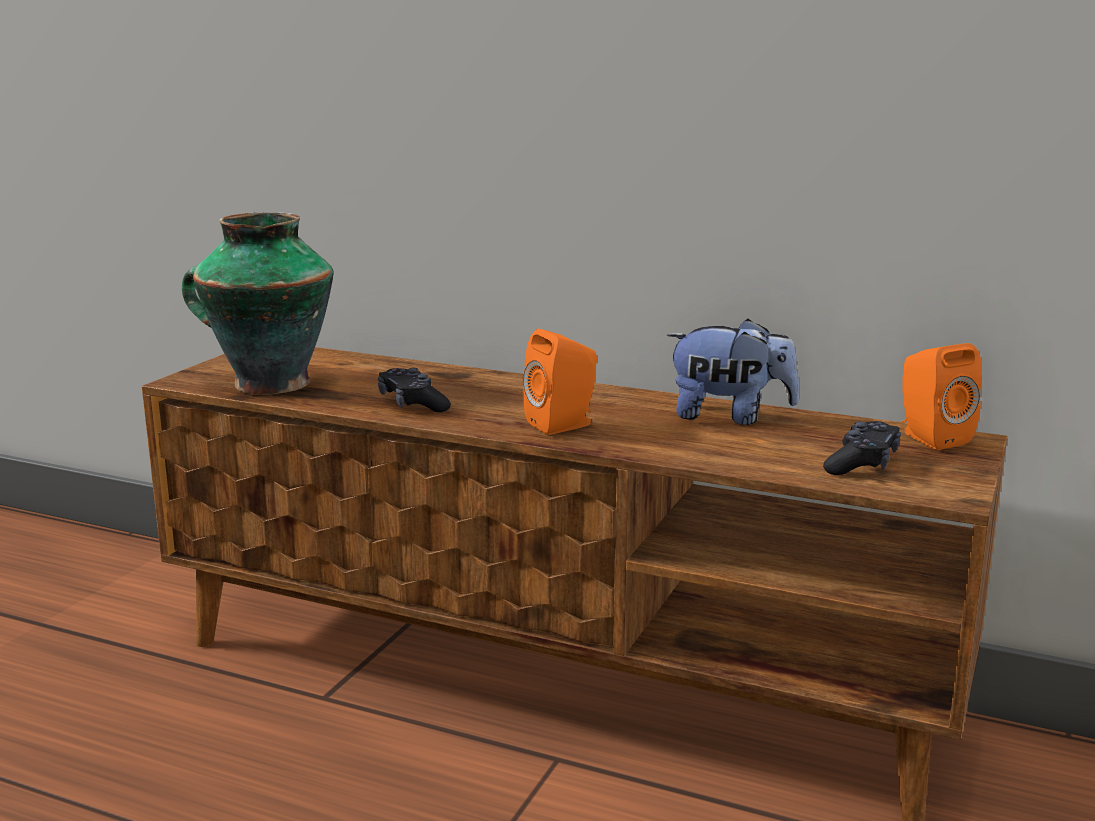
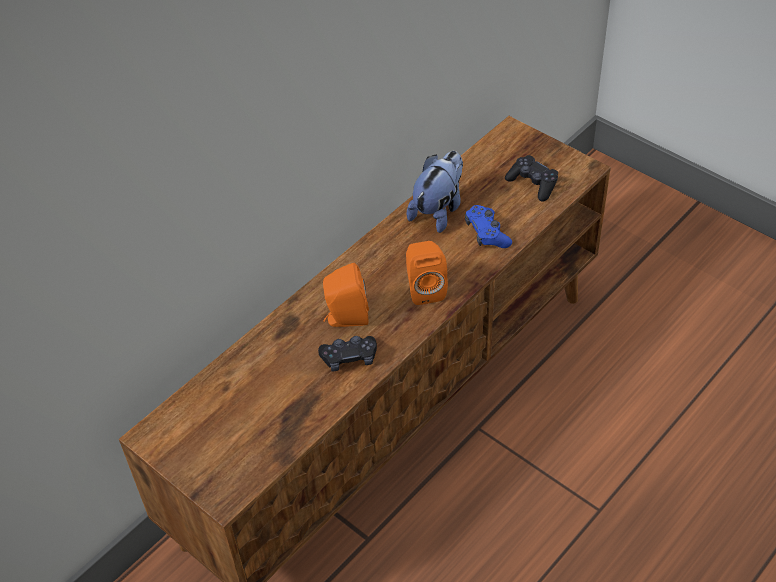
camera: 70 degrees left, 30 degrees up
(268, 383) = (260, 439): vase -> none
(712, 446) = (487, 233): none -> blue game controller
(930, 438) = (504, 144): orange speaker -> orange speaker (345, 318)

